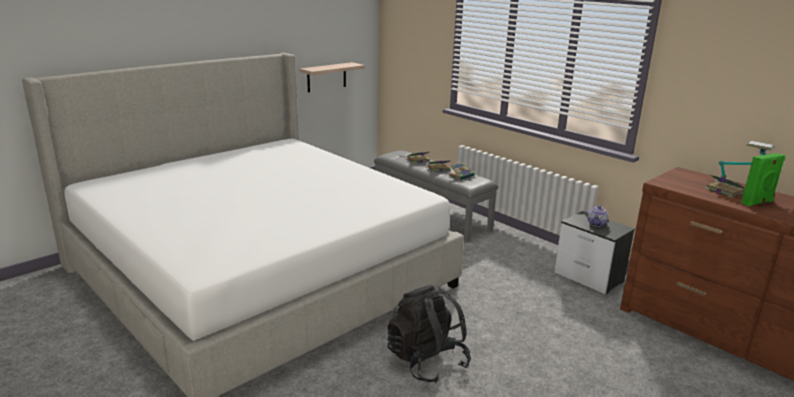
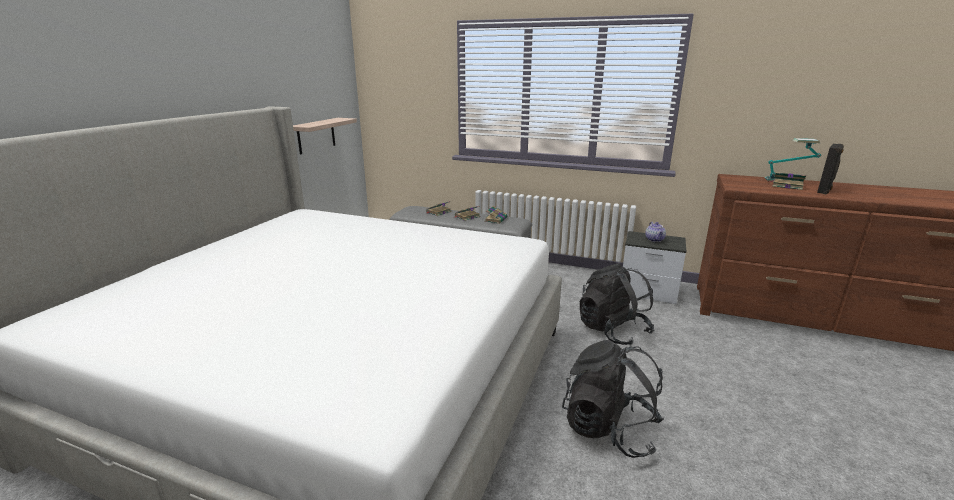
camera: 25 degrees left, 0 degrees up
(512, 299) = (612, 330): none -> black backpack
(757, 203) = (825, 190): green speaker -> black speaker

